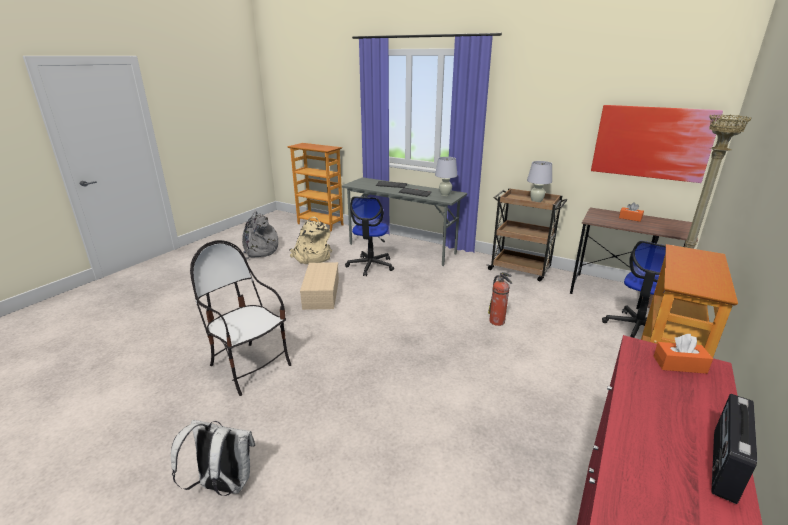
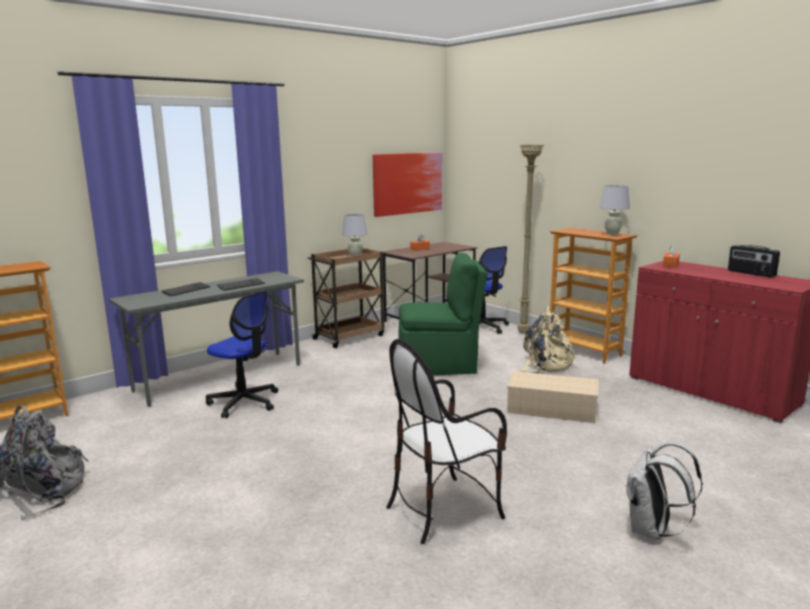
camera: 70 degrees left, 10 degrees down
(311, 257) = (153, 440): beige backpack -> beige backpack (545, 364)
(321, 293) = (287, 444): beige storage box -> beige storage box (550, 409)
(445, 195) = (271, 277): white table lamp -> white table lamp (612, 234)
(497, 322) = (439, 365): fire extinguisher -> green chair

